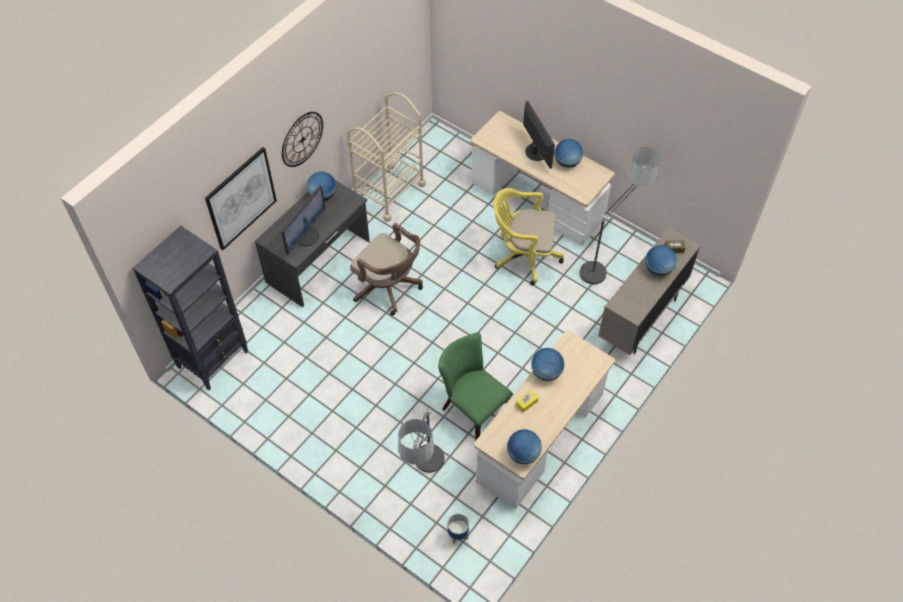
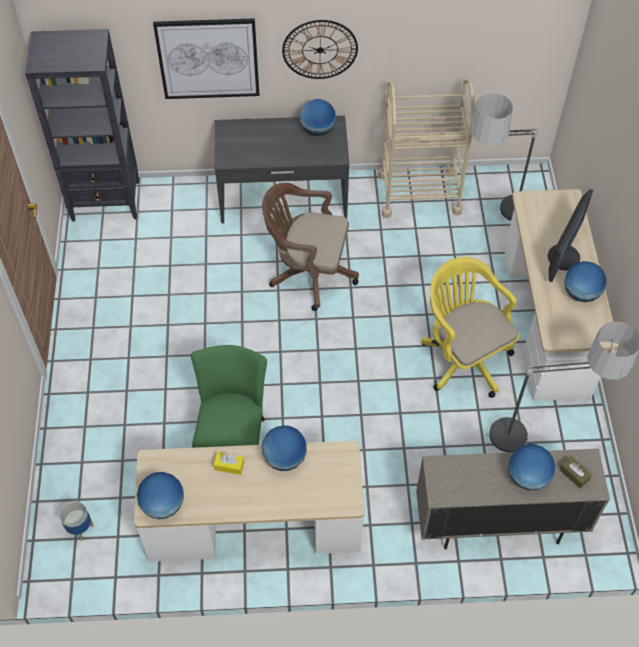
camera: 50 degrees right, 0 degrees up
(306, 236) = (258, 151): monitor -> none
(389, 288) = (308, 273): brown office chair -> brown office chair turned 105 degrees clockwise
(426, 482) = (116, 458): floor lamp -> floor lamp (494, 221)

